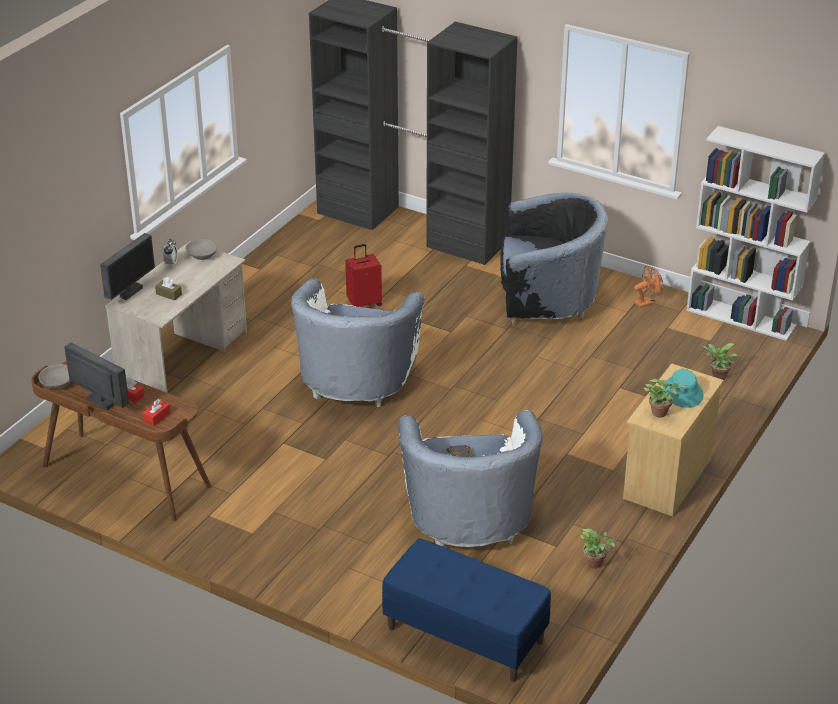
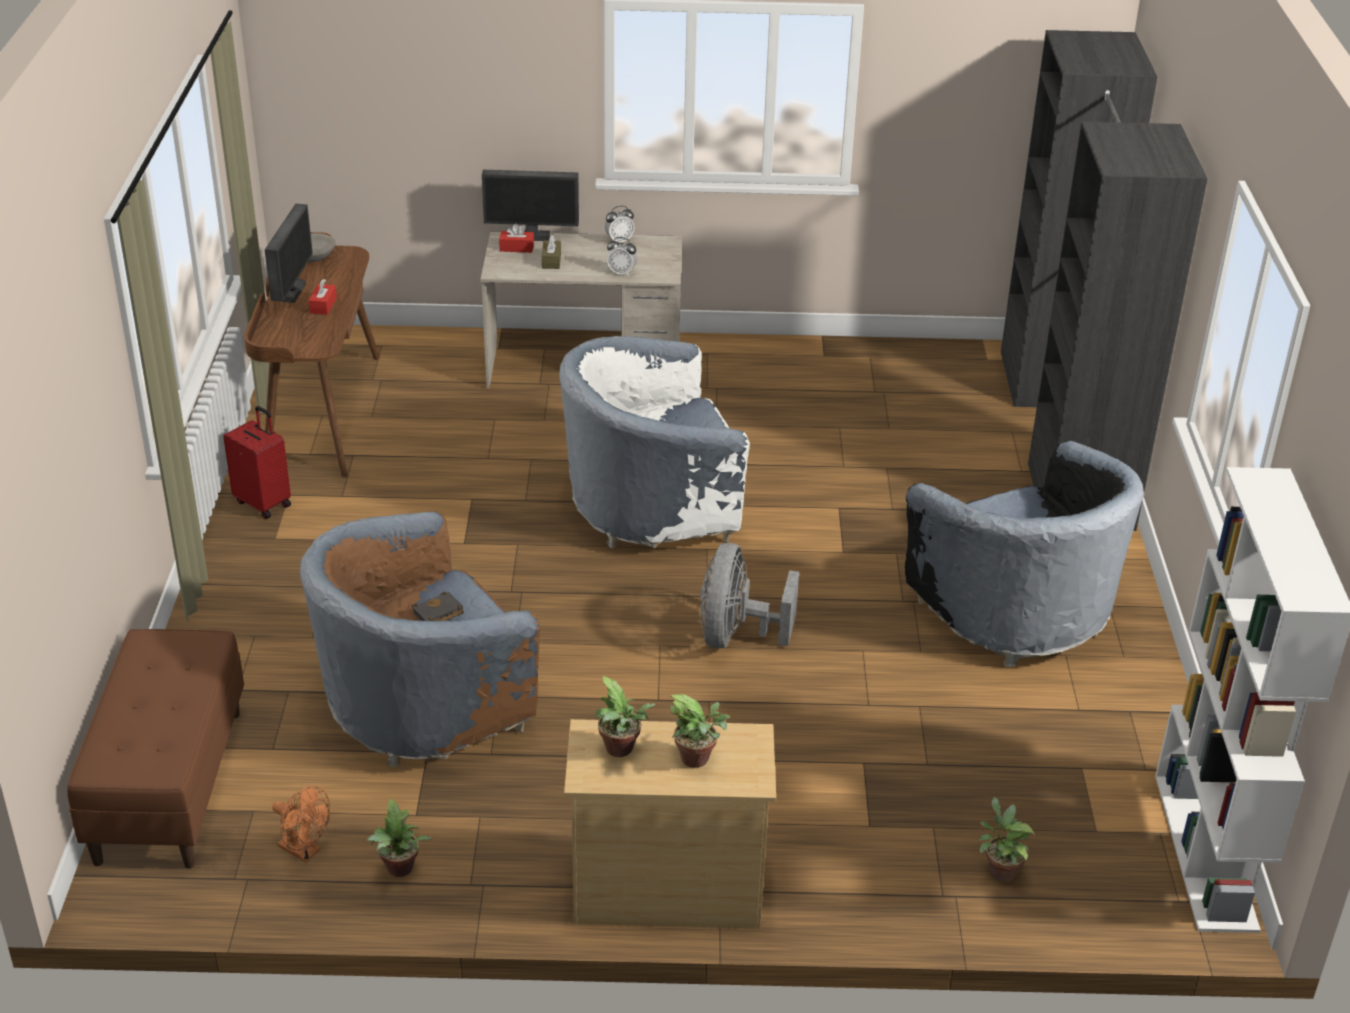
camera: 60 degrees right, 0 degrees up
(156, 417) = (291, 336): red tissue box -> red tissue box (516, 248)
(202, 255) = (658, 253): grey bowl -> none
(211, 274) = (621, 273): none -> alarm clock
(364, 303) = (834, 458): red suitcase -> red suitcase (264, 503)
(464, 635) = (168, 784): blue bench -> brown bench
(469, 518) = (424, 708): white armchair -> brown armchair
(492, 391) = (736, 636): none -> grey fan
(647, 302) = (1129, 723): orange fan -> orange fan (305, 851)
(683, 392) = (698, 759): turquoise hat -> potted plant

